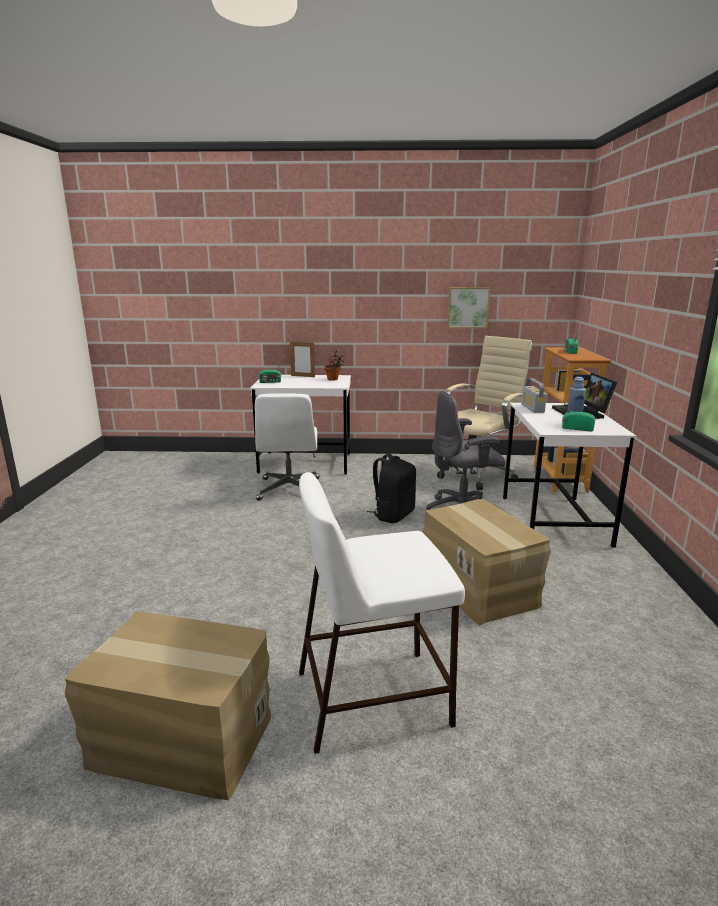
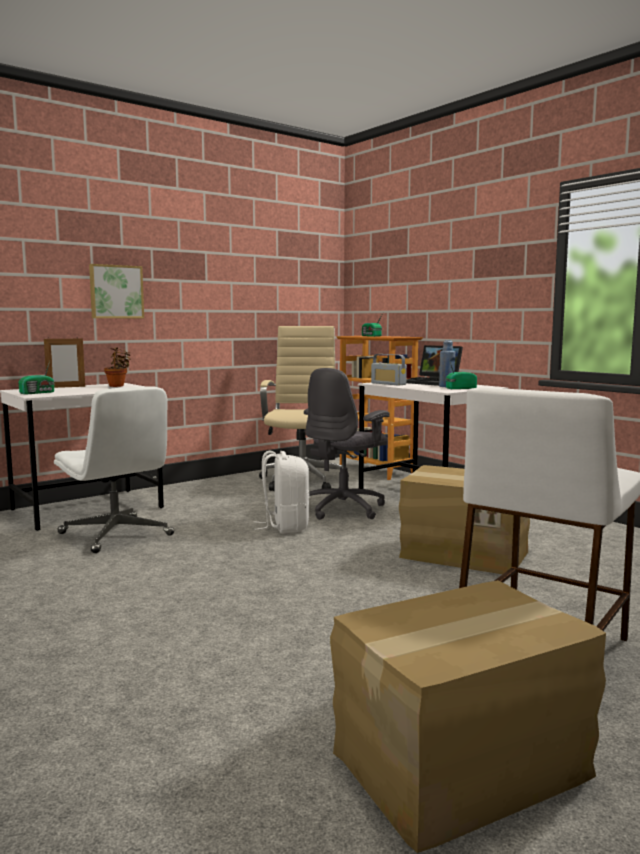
camera: 40 degrees left, 10 degrees down
(393, 515) = (285, 527): black backpack -> white backpack
(468, 307) = (250, 297): picture -> picture (116, 292)

